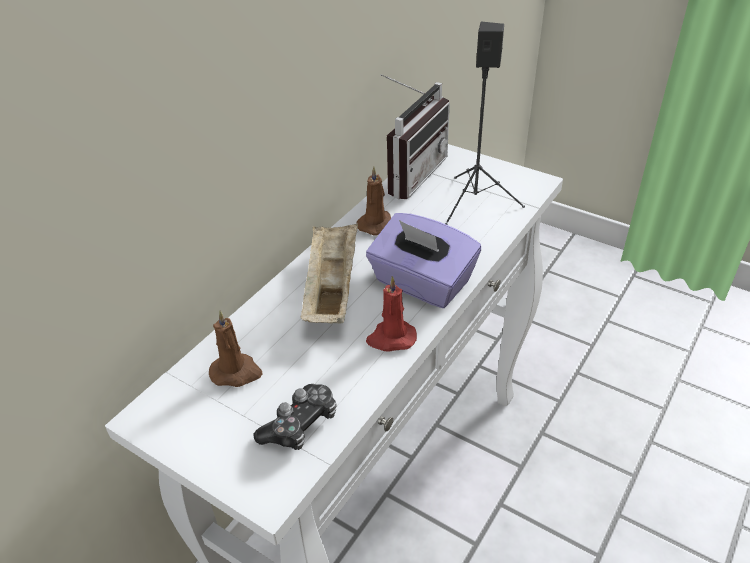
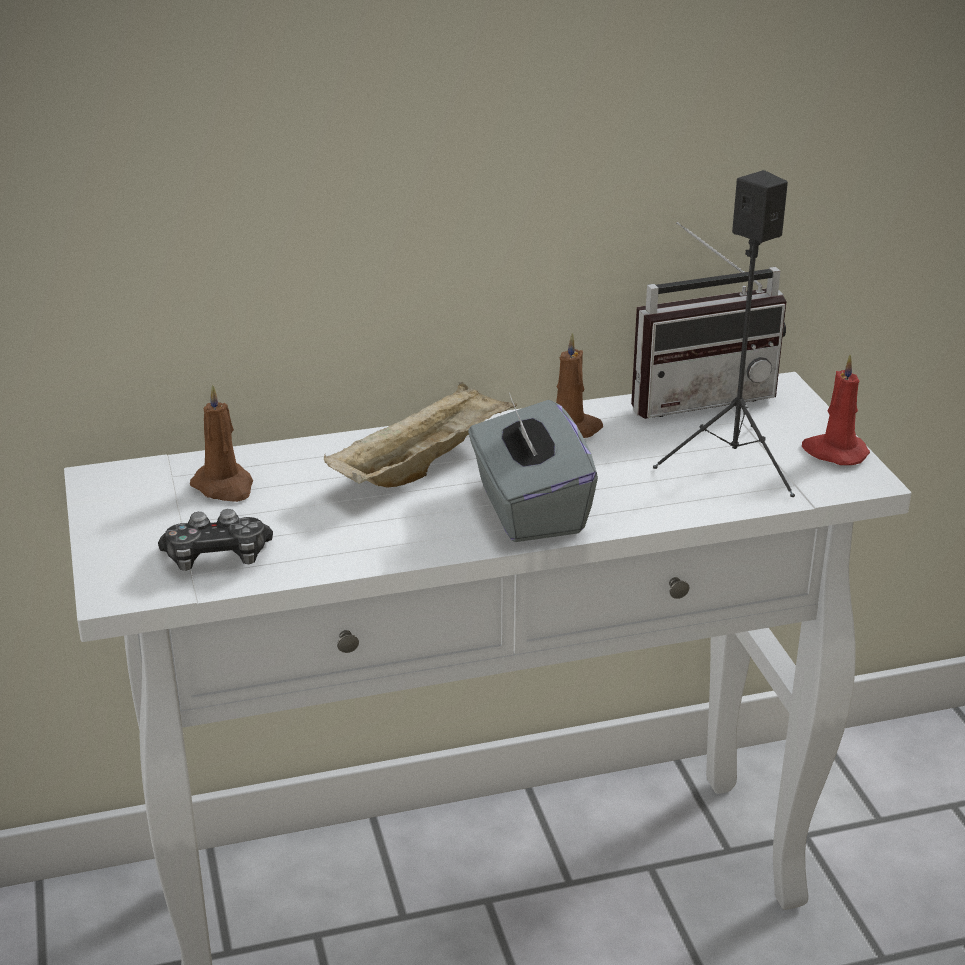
camera: 40 degrees right, 10 degrees down
(391, 338) = (413, 538): red candle -> red candle (833, 452)
(421, 283) = (528, 508): purple tissue box -> grey tissue box

